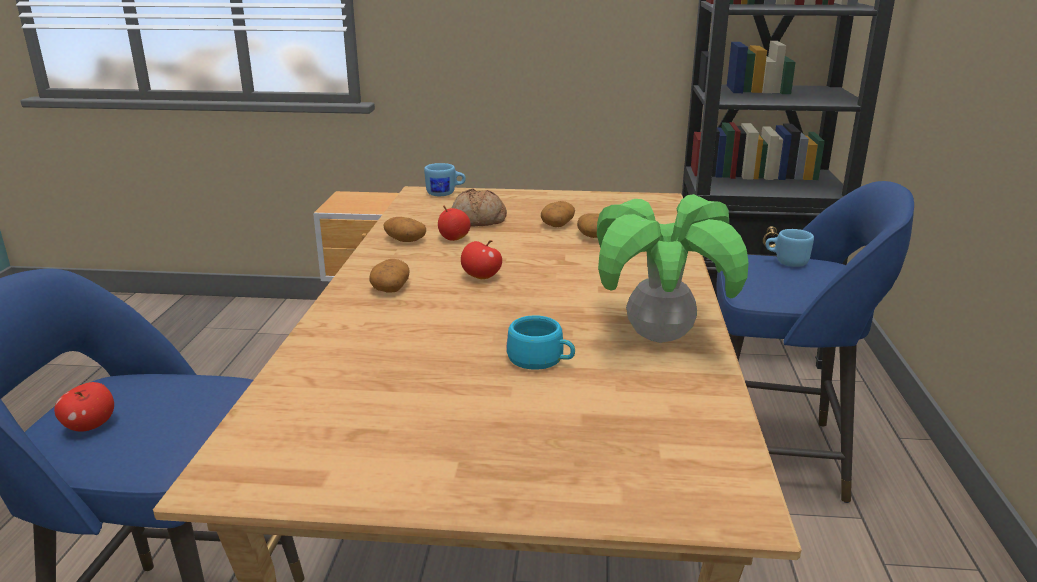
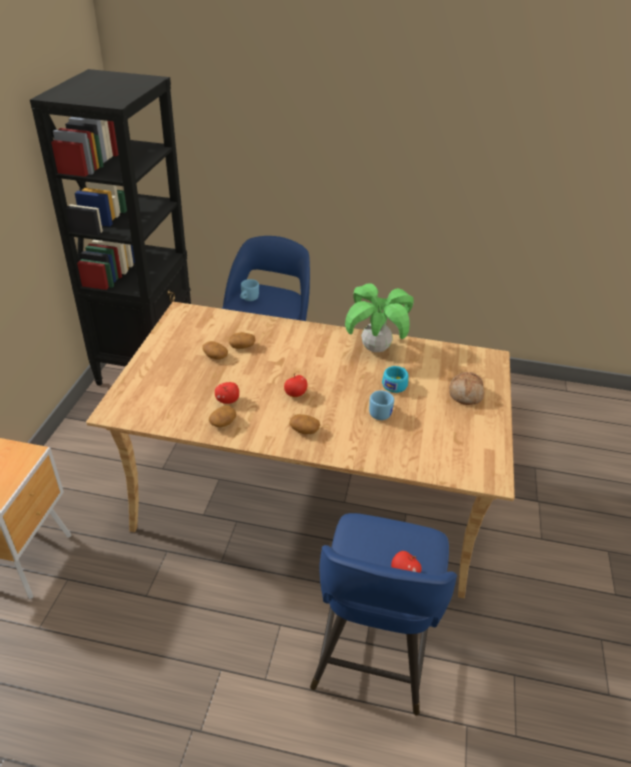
camera: 85 degrees left, 15 degrees up
(445, 194) = (123, 399): blue mug -> blue mug (380, 412)
(477, 221) = (195, 388): bread -> bread (466, 394)

